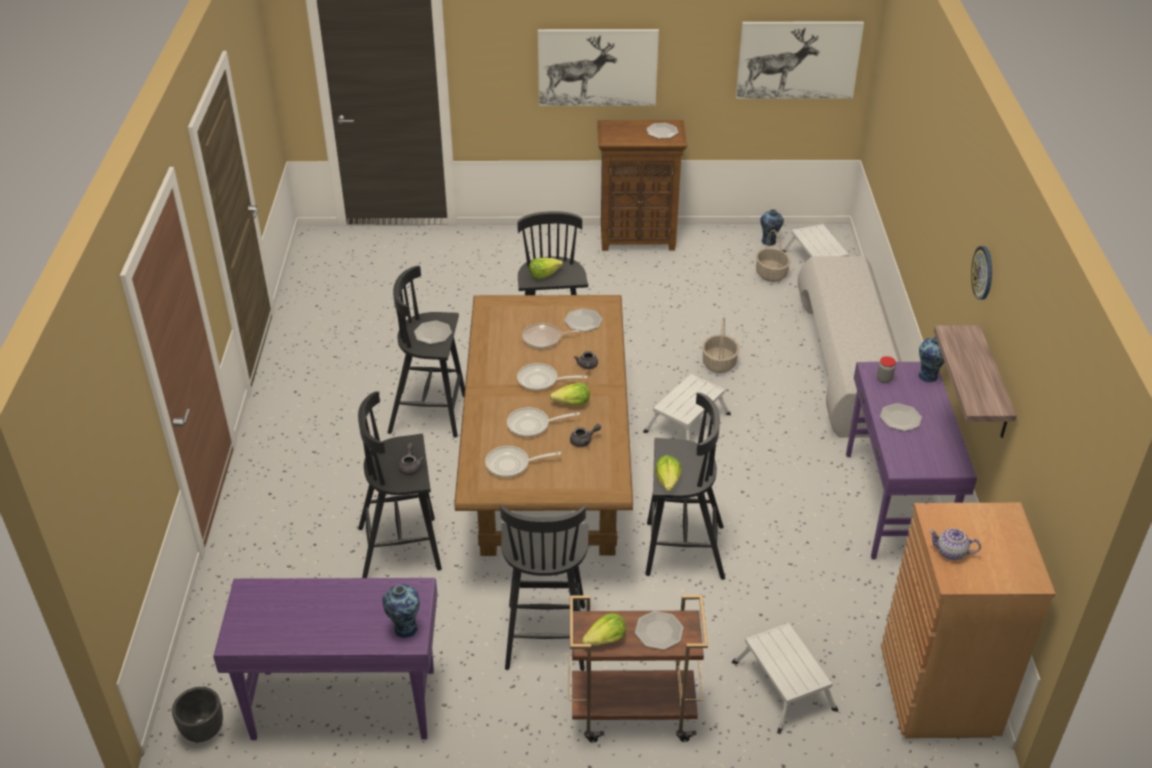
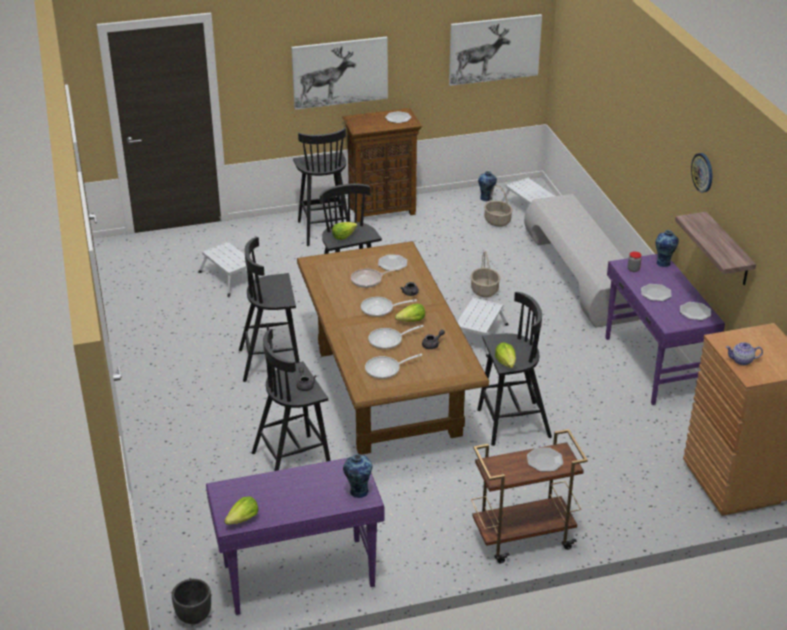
camera: 15 degrees left, 5 degrees down
(433, 333) = (275, 290): plate -> plate (695, 312)
(545, 633) = (433, 498): black stool -> black stool (324, 229)
(605, 640) = (508, 473): lettuce -> lettuce (243, 519)
(783, 685) = (623, 499): white step ladder -> white step ladder (230, 277)

